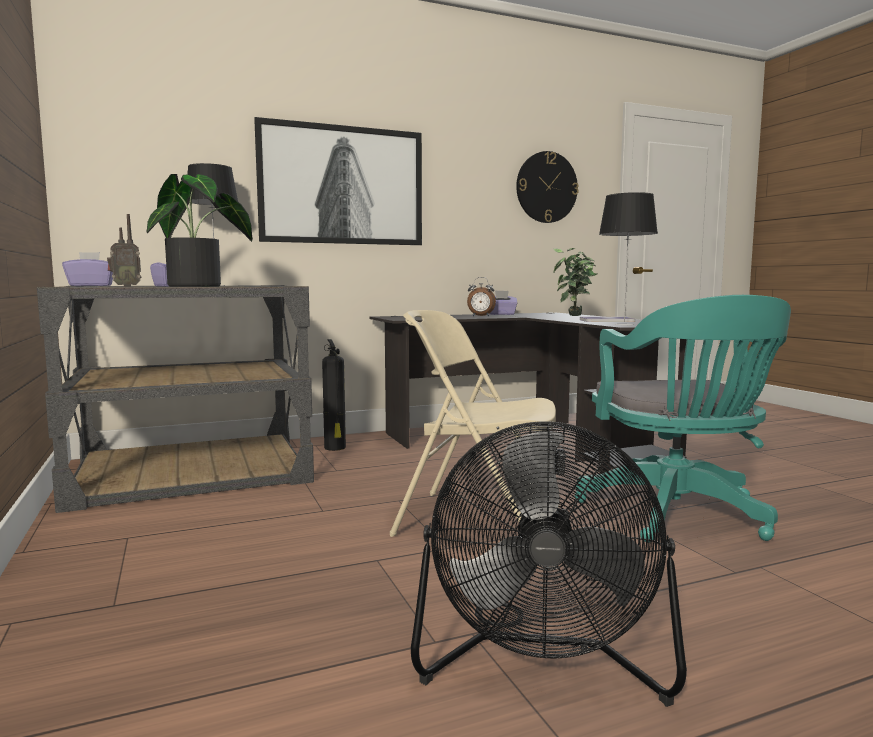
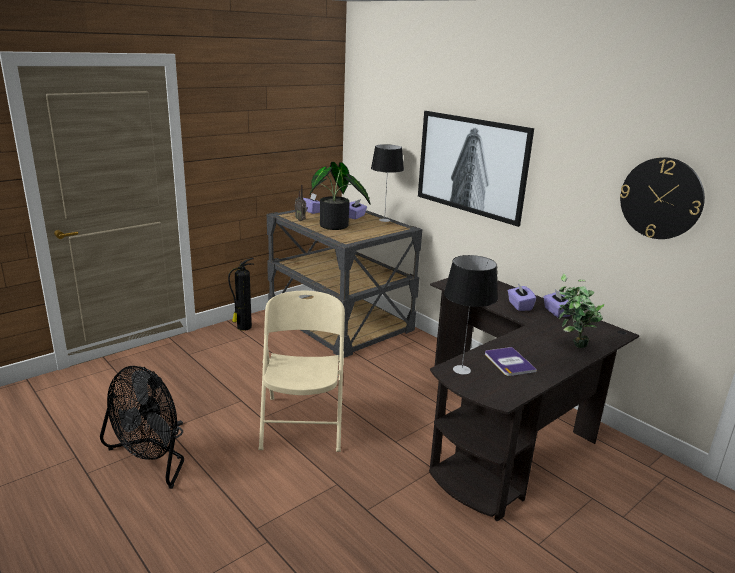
camera: 70 degrees right, 15 degrees up
(335, 448) = (413, 349): fire extinguisher -> fire extinguisher (243, 327)
(480, 316) = (519, 306): alarm clock -> purple tissue box
(533, 662) = (153, 456): black fan -> black fan turned 45 degrees counterclockwise
(678, 515) = (350, 508): turquoise office chair -> none

